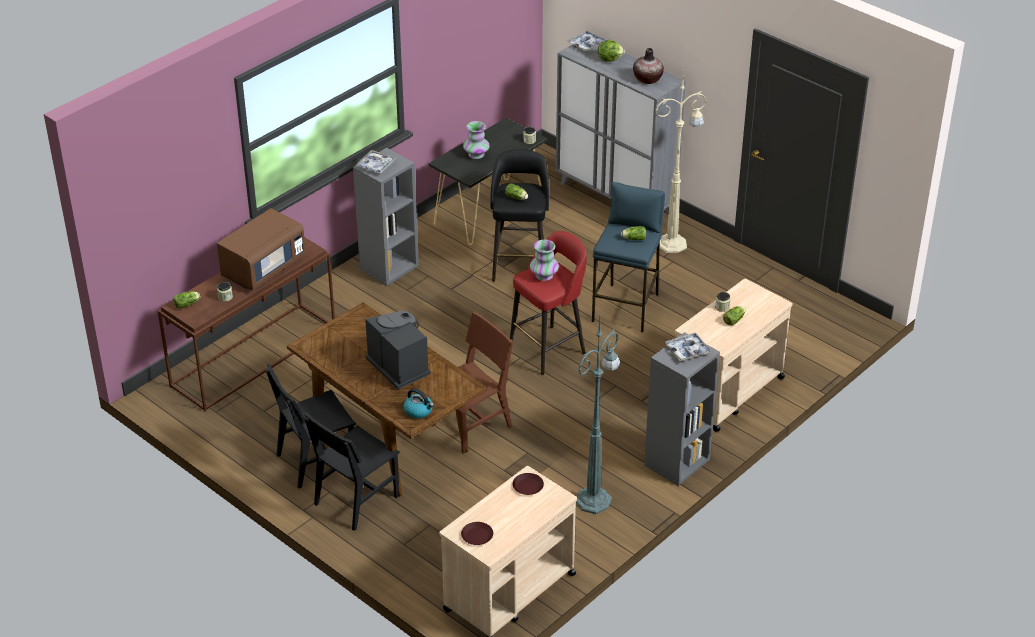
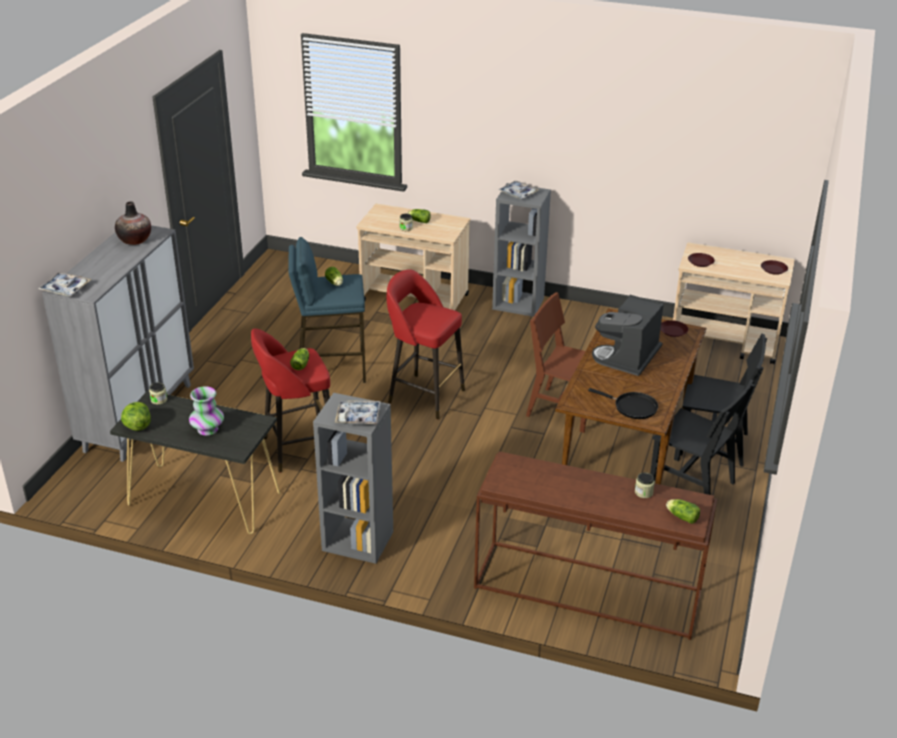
camera: 115 degrees left, 5 degrees down
(263, 268) = (569, 484): brown microwave -> none
(331, 341) = (632, 407): none -> black frying pan
(419, 411) = (673, 331): kettle -> brown plate
(519, 264) = (297, 448): black stool -> red stool
(544, 275) = (426, 318): vase -> none
(594, 499) = (593, 329): green floor lamp -> none
(609, 59) = (97, 268): lettuce -> lettuce (137, 426)
(673, 243) = (209, 365): beige floor lamp -> none

